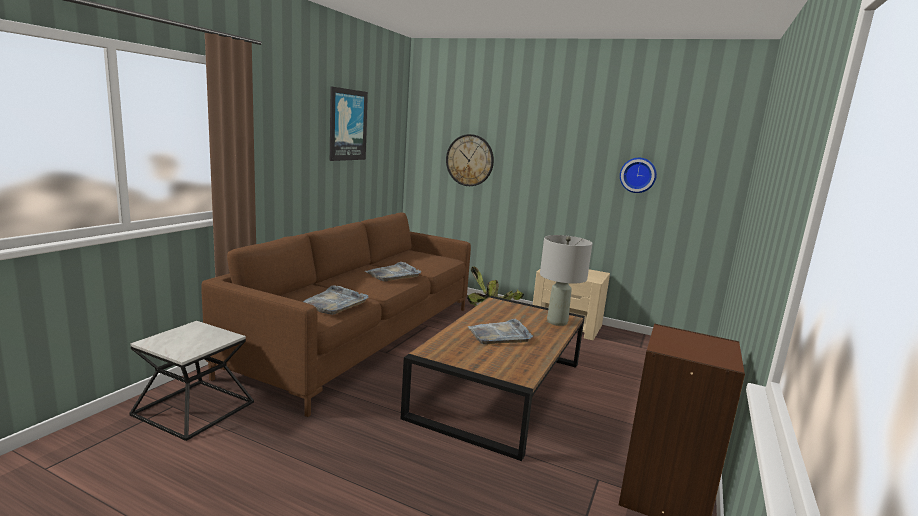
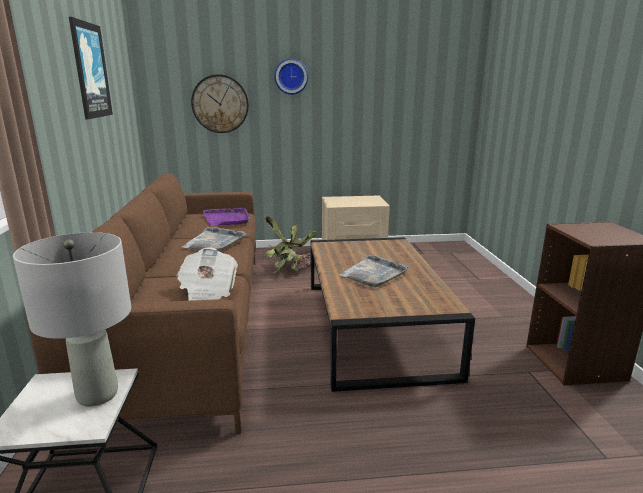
camera: 30 degrees left, 5 degrees up
(334, 303) = (208, 291): grey tray -> newspaper
(431, 260) = (227, 219): none -> purple tray
(557, 322) = (395, 248): grey table lamp -> grey table lamp (97, 395)
(638, 175) = (393, 100): wall clock -> wall clock (291, 76)

